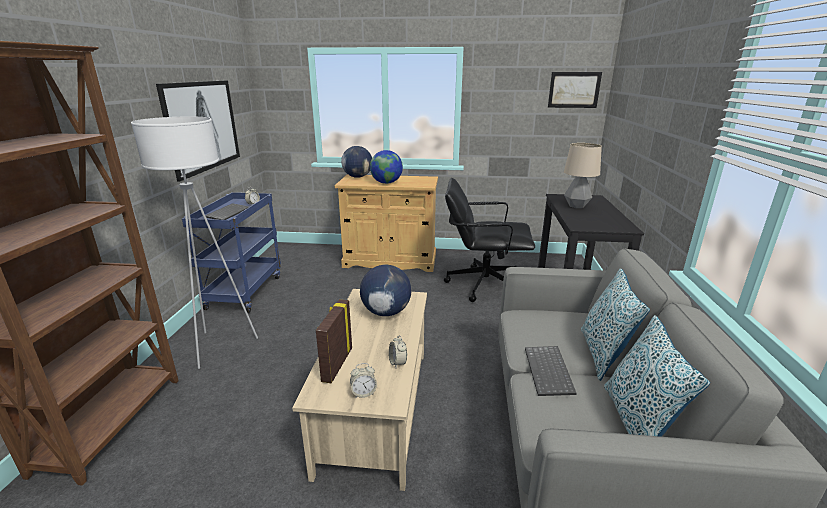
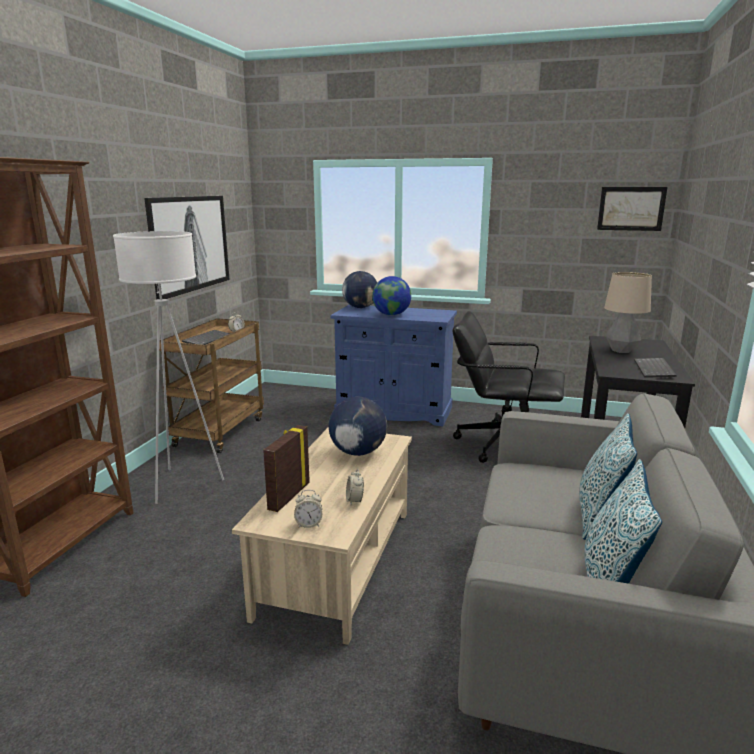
camera: 10 degrees right, 5 degrees down
(245, 291) = (220, 431): blue cart -> brown cart
(390, 261) = (394, 411): beige cabinet -> blue cabinet
(549, 372) = (526, 526): keyboard -> keyboard (655, 369)

